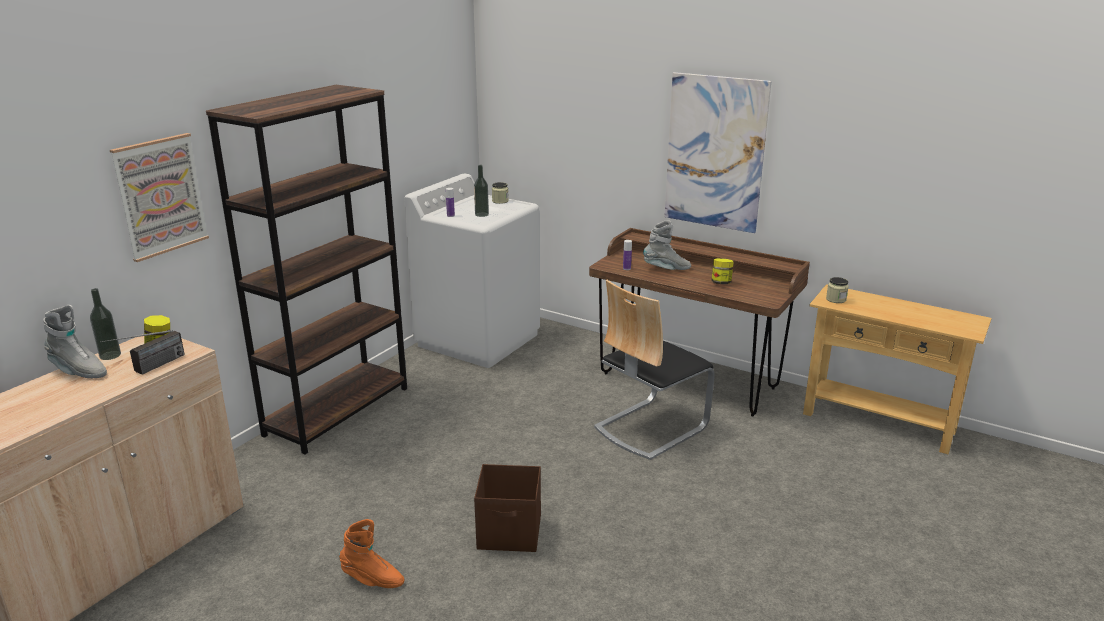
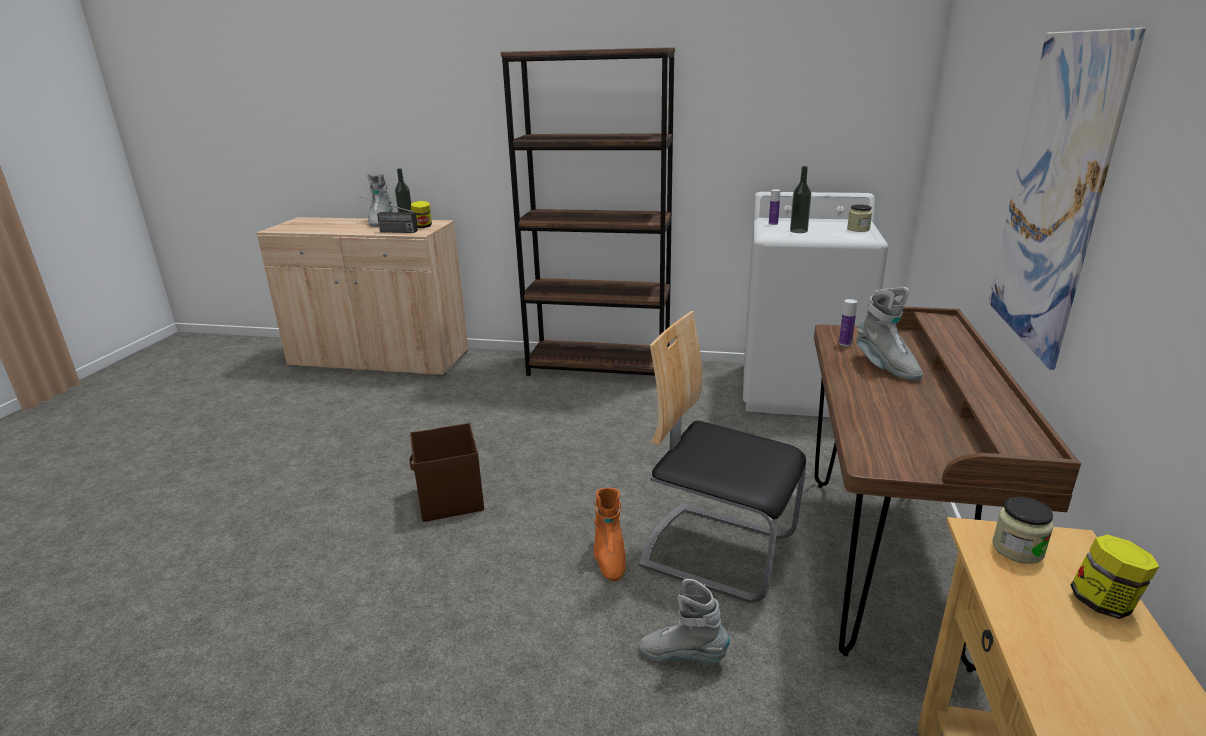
camera: 70 degrees right, 0 degrees up
(160, 196) = (476, 117): picture -> none
(372, 580) = (368, 450): orange boot -> orange boot (609, 557)
(721, 283) = (894, 412): jar -> jar (1103, 603)
(737, 464) = (683, 656): none -> grey boot

